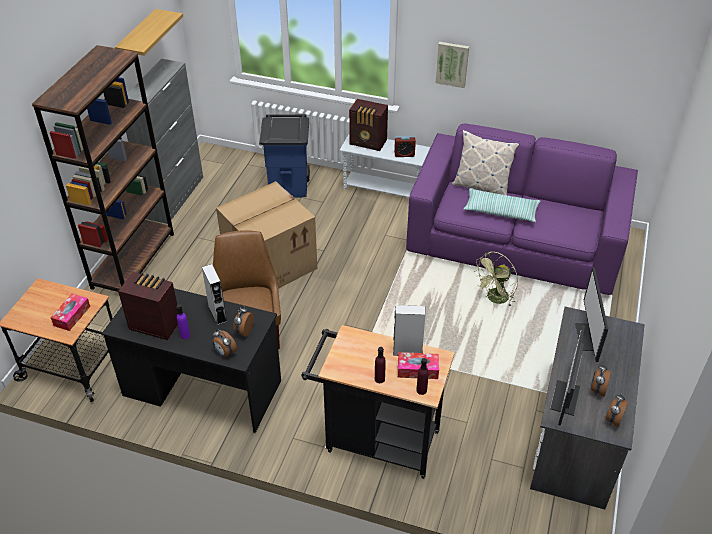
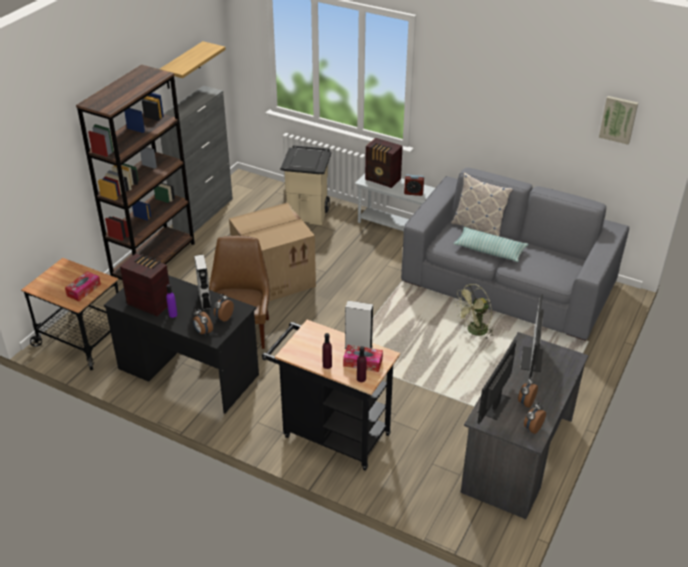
camera: 10 degrees right, 5 degrees down
(289, 186) = (308, 214): blue trash can -> beige trash can
(452, 64) = (460, 111): picture -> picture (618, 119)
(515, 241) = (508, 284): purple sofa -> grey sofa

